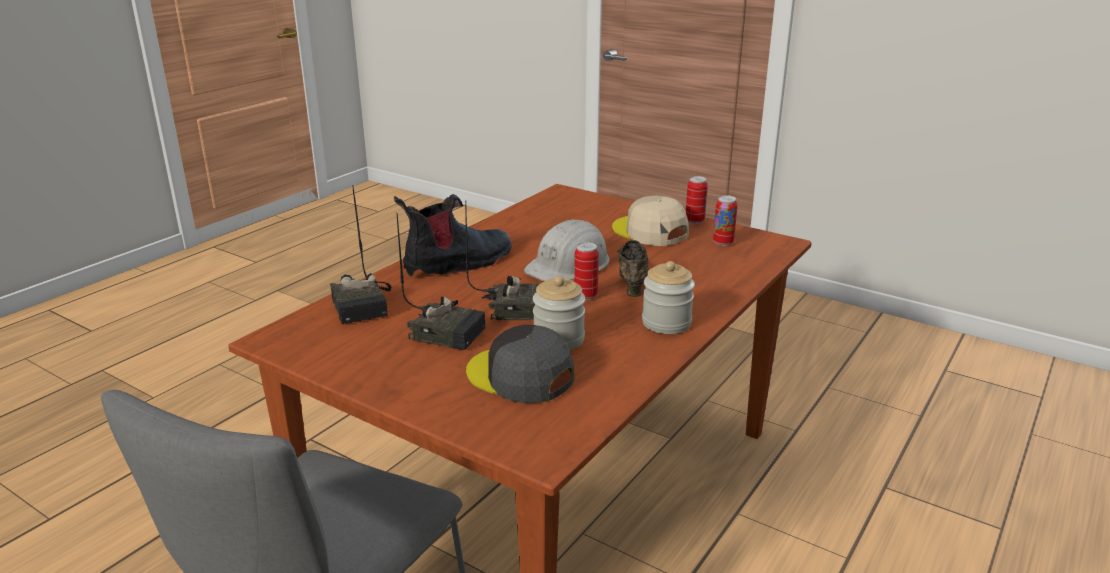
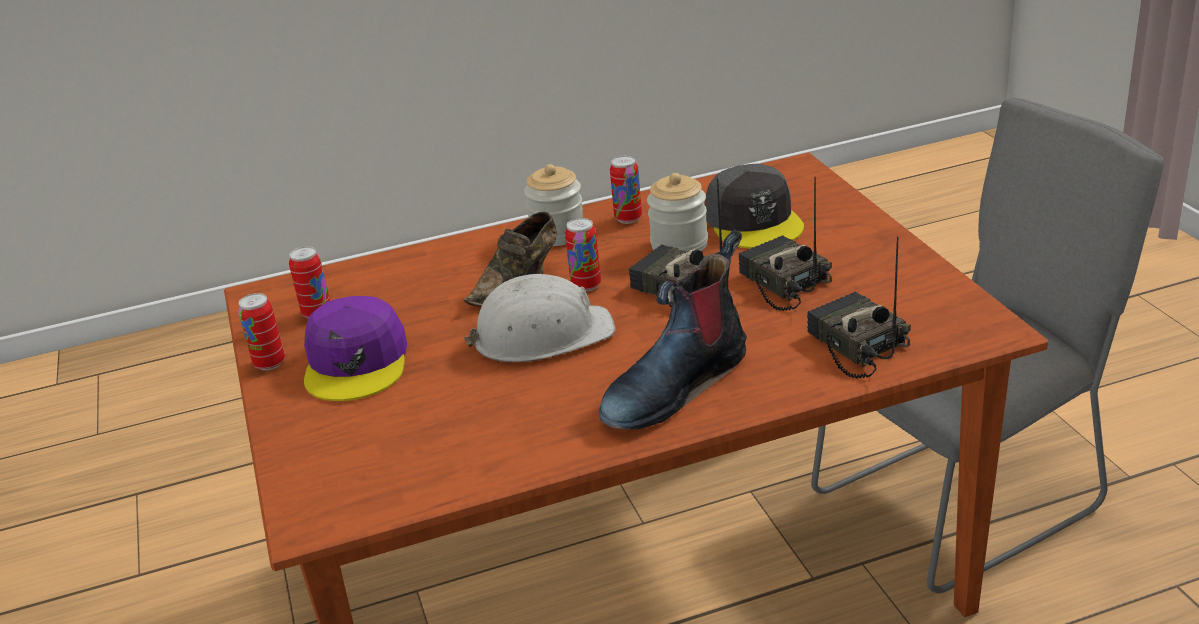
camera: 140 degrees left, 5 degrees up
(364, 306) = (854, 345): radio -> radio turned 45 degrees counterclockwise
(458, 263) = (675, 385): boot -> boot turned 45 degrees counterclockwise
(631, 350) = (628, 218): none -> can
(649, 231) = (357, 362): beige cap -> purple cap

